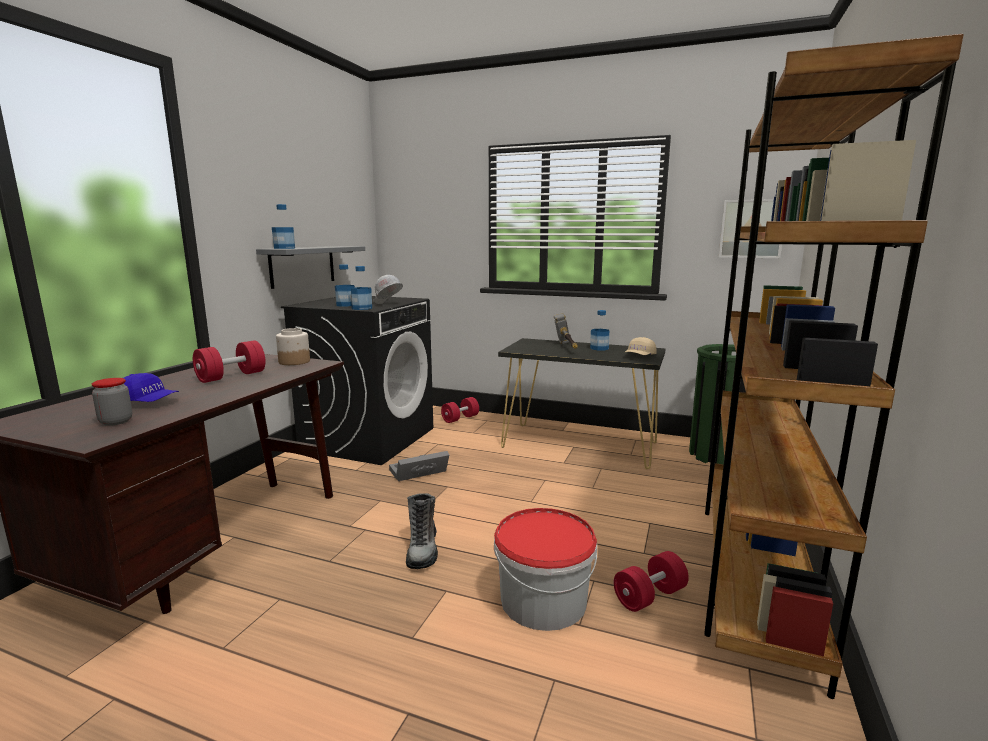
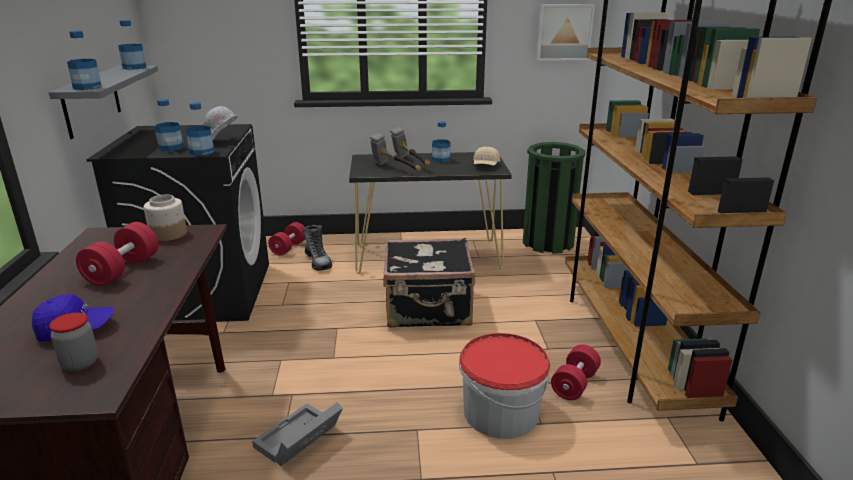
camera: 25 degrees left, 10 degrees up
(346, 246) = (134, 67): none -> bottle
(417, 473) = (294, 320): grey storage box -> grey storage box (298, 441)
(422, 550) = (365, 398): boot -> boot (318, 261)
(543, 489) = (428, 309): none -> black suitcase
(546, 350) = (395, 169): none -> hammer

